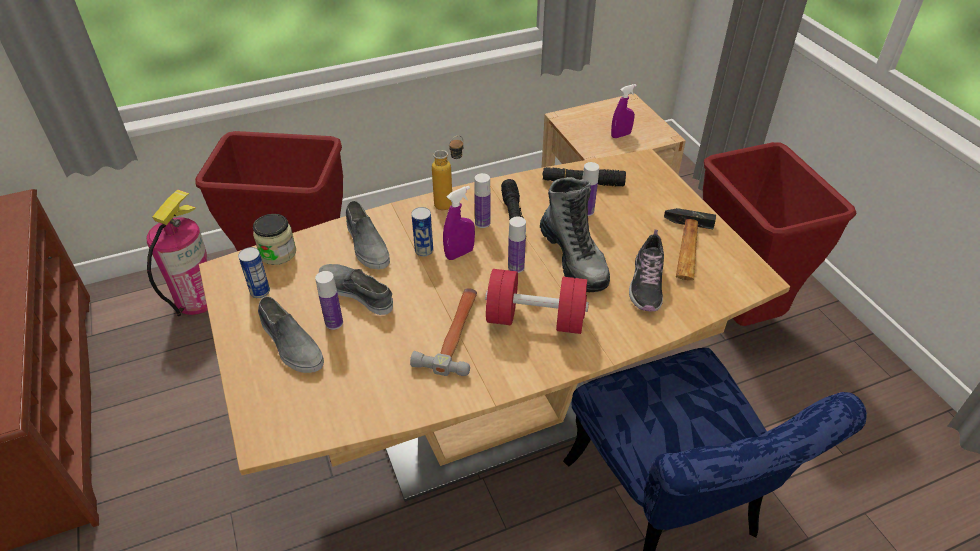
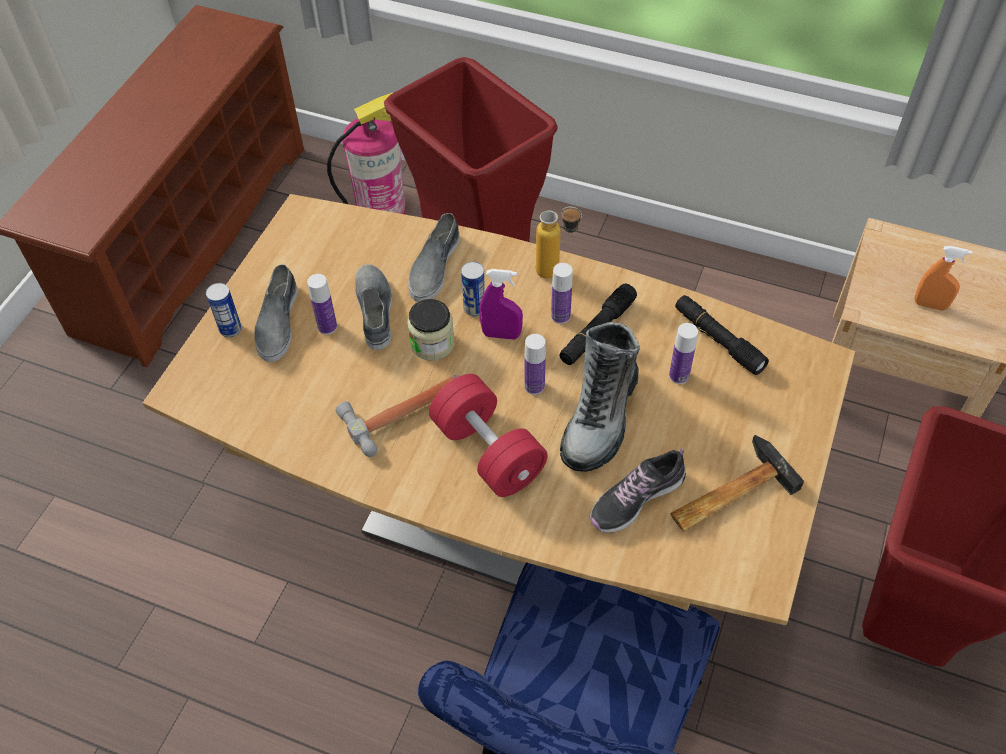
camera: 45 degrees right, 10 degrees up
(260, 292) = (305, 255): can -> can (230, 329)
(278, 253) = (356, 225): jar -> jar (432, 344)
(621, 135) = (930, 305): purple spray bottle -> orange spray bottle

